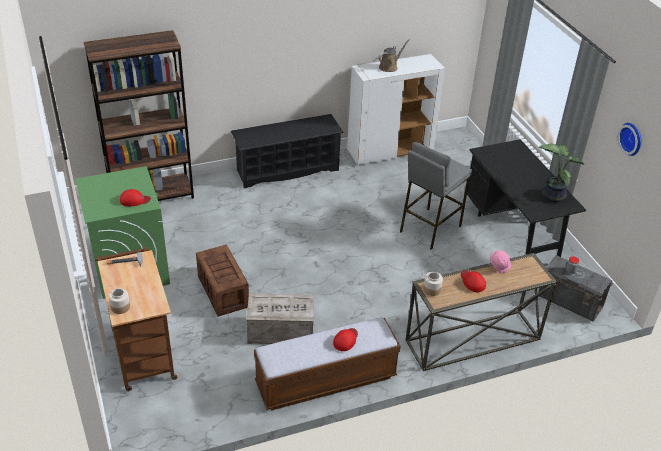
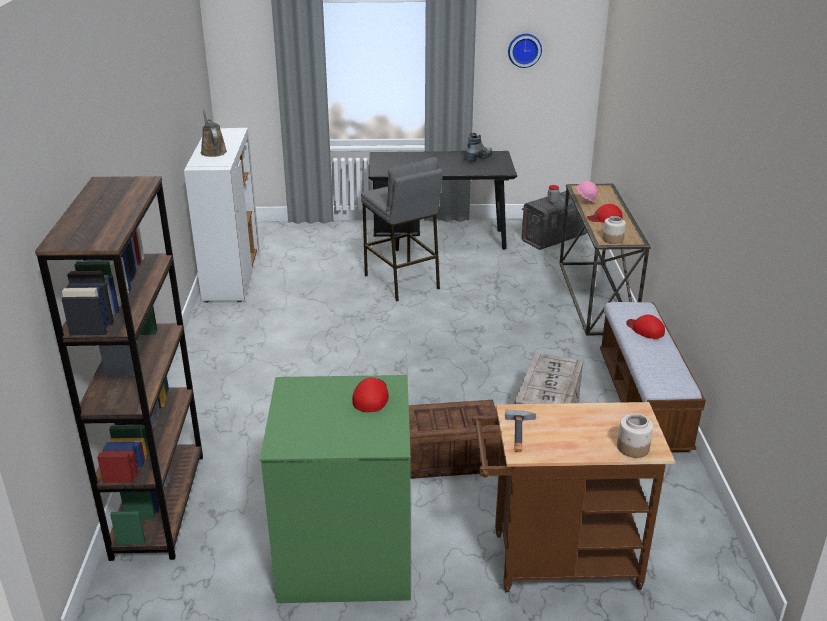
camera: 70 degrees left, 10 degrees down
(287, 170) = (204, 357): black shoe rack -> none
(552, 195) = (477, 158): potted plant -> boot

